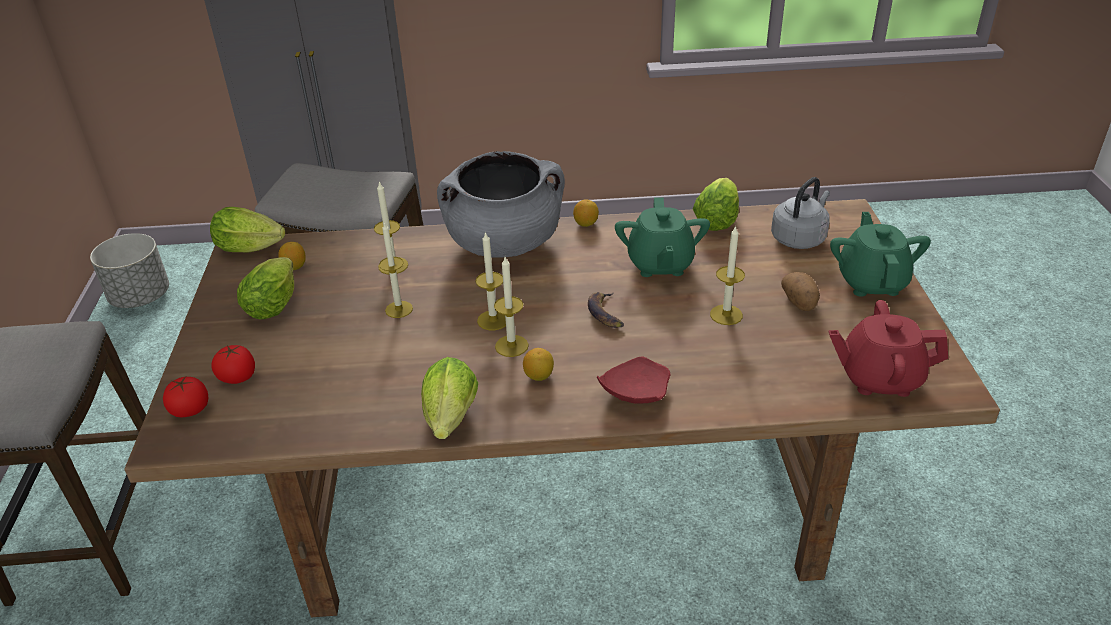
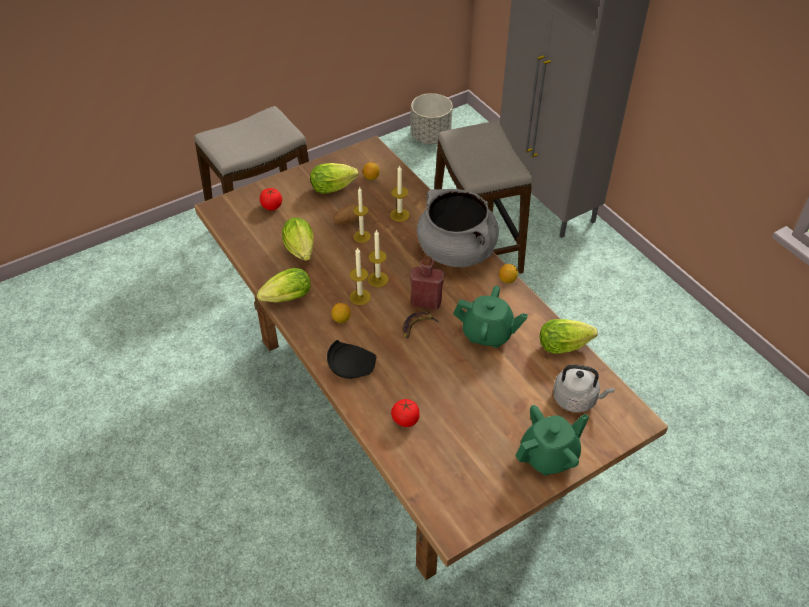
camera: 60 degrees right, 10 degrees up
(190, 410) = (240, 203): tomato -> tomato (405, 419)
(254, 249) = (376, 154): lettuce -> lettuce (301, 252)
(570, 293) = (426, 302): none -> red bottle
(633, 393) = (351, 366): red plate -> black plate
(660, 264) = (487, 334): green teapot -> green teapot turned 135 degrees counterclockwise
(726, 315) = (455, 385): candle -> none
(800, 303) = (495, 421): potato -> potato (348, 221)
(879, 378) = (438, 484): red teapot -> none

